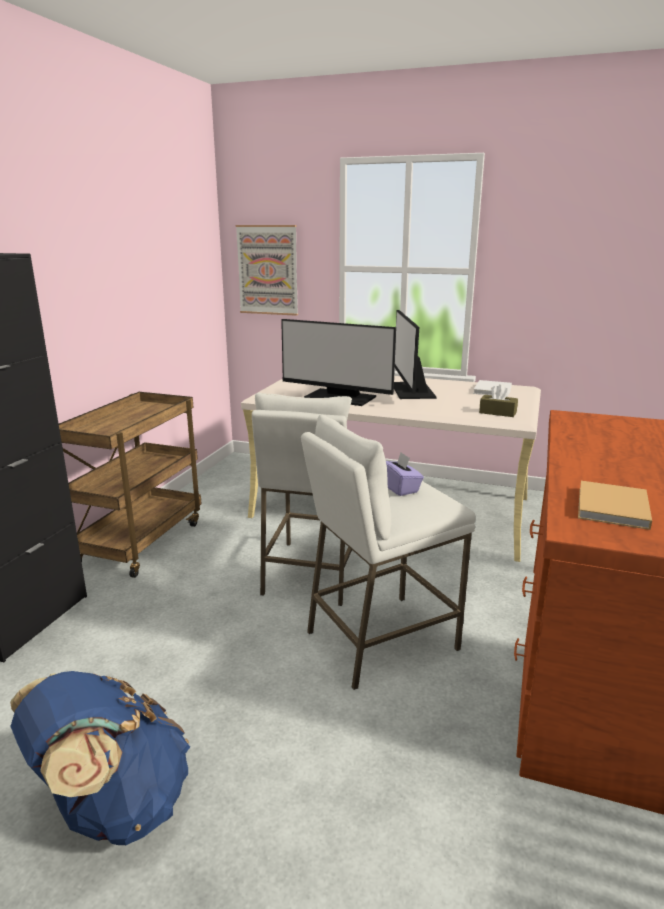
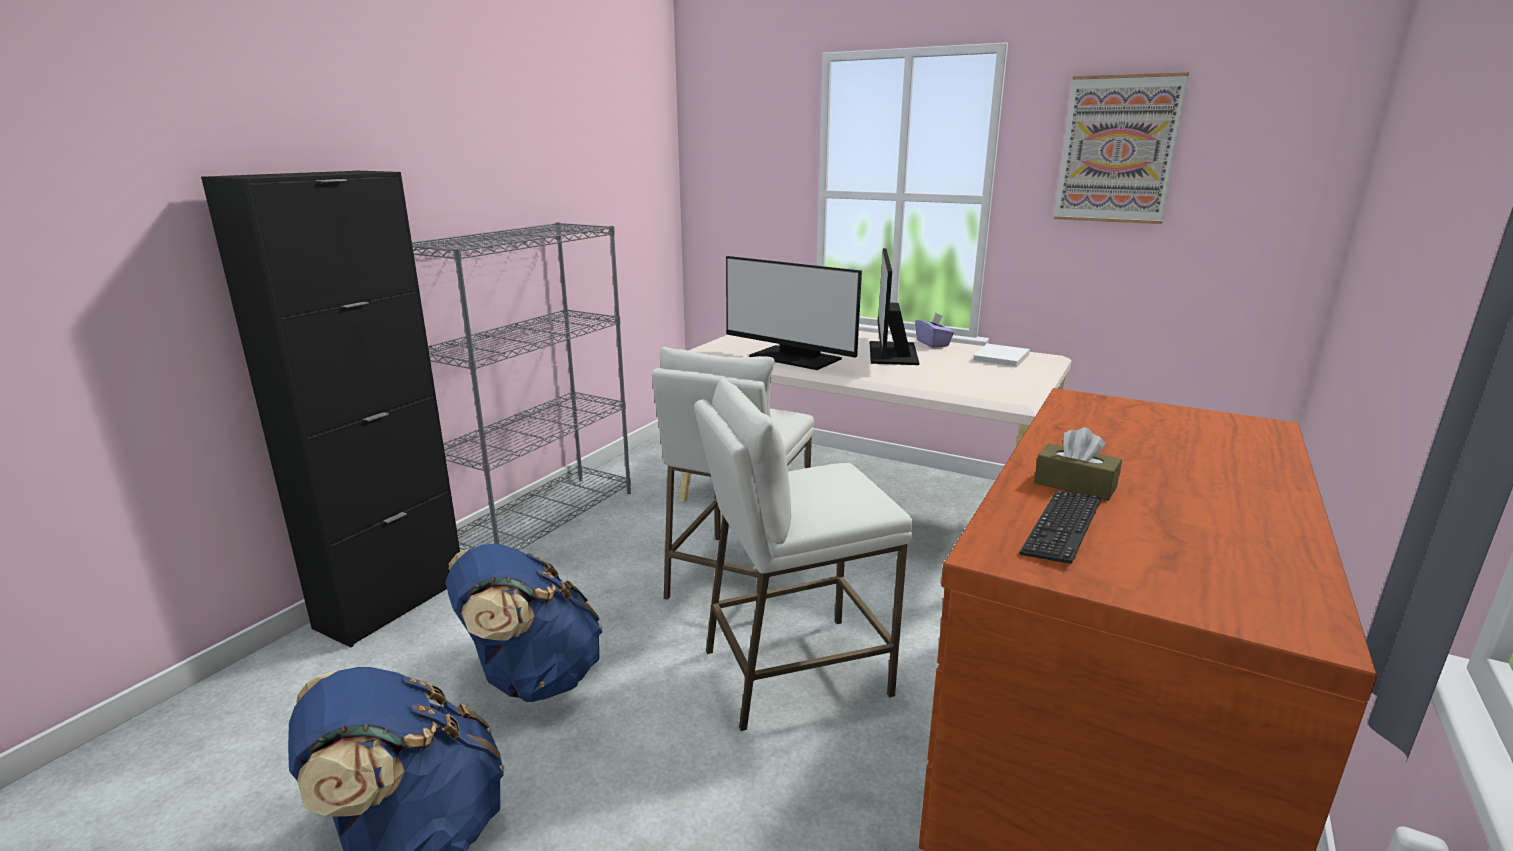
camera: 10 degrees right, 0 degrees up
(141, 541) = (545, 520): brown cart -> grey bookcase
(172, 669) = (532, 678): none -> blue backpack
(268, 270) = (733, 195): picture -> picture (1117, 150)
(399, 488) = (824, 478): purple tissue box -> purple tissue box (933, 343)
(497, 412) = (992, 388): brown tissue box -> brown tissue box (1075, 485)
(612, 508) = (1062, 528): beige book -> keyboard

